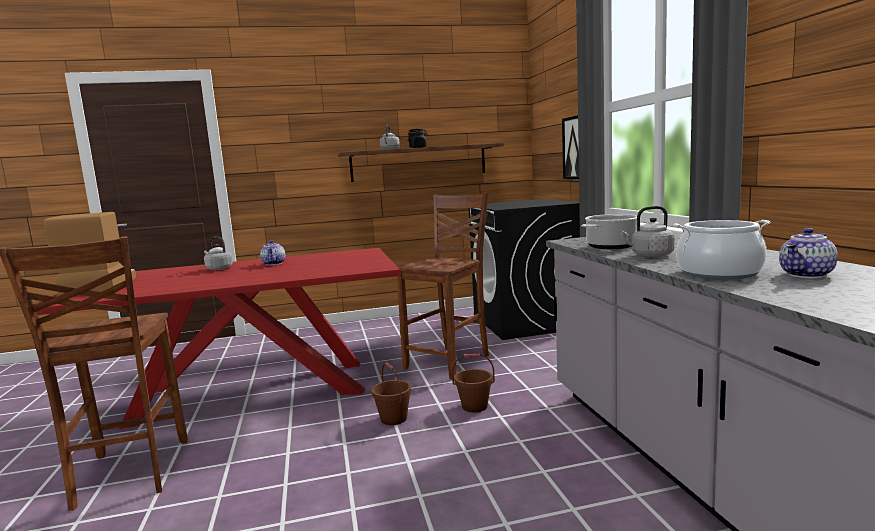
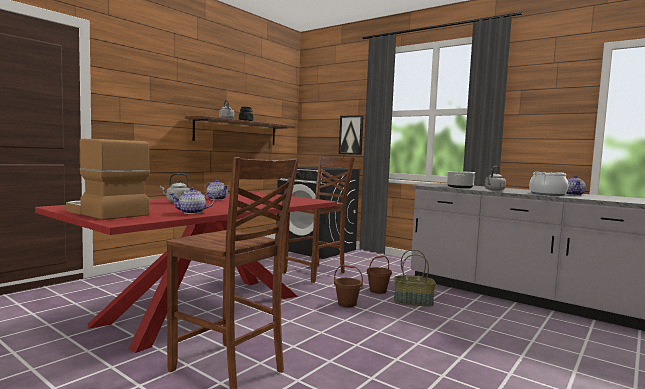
camera: 40 degrees left, 5 degrees down
(158, 289) = (191, 212): none -> teapot
(450, 362) = (316, 273): brown chair -> brown chair turned 45 degrees clockwise
(488, 437) = (413, 301): none -> basket

